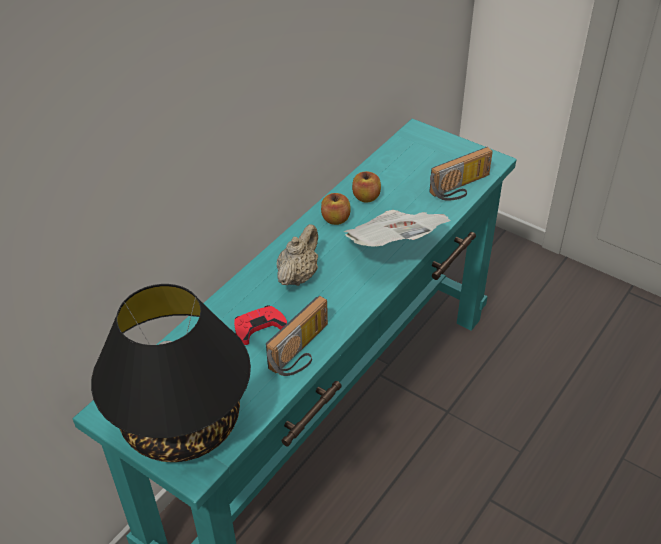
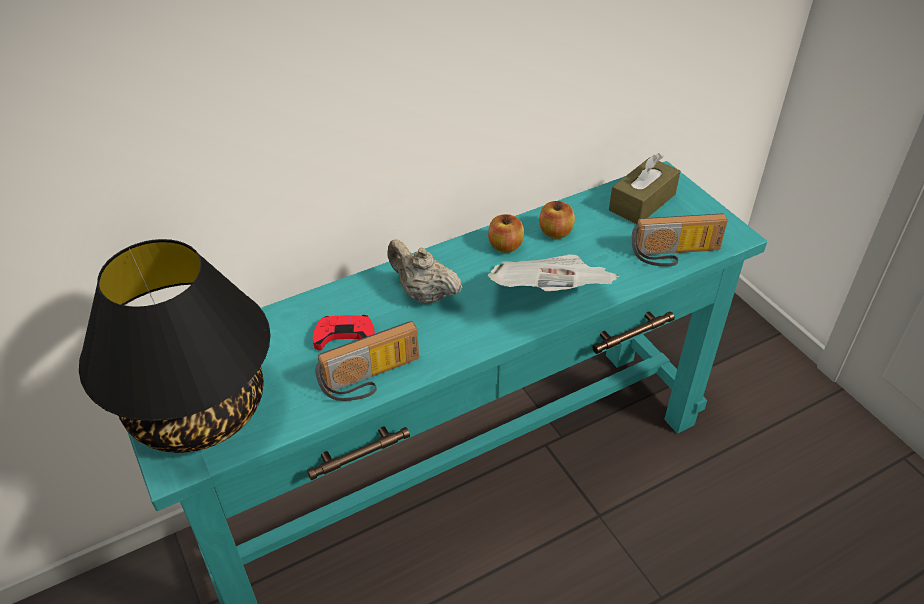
camera: 25 degrees right, 0 degrees up
(298, 275) = (424, 294): beige teapot -> beige teapot turned 105 degrees counterclockwise
(414, 155) = (642, 202): none -> brown tissue box

